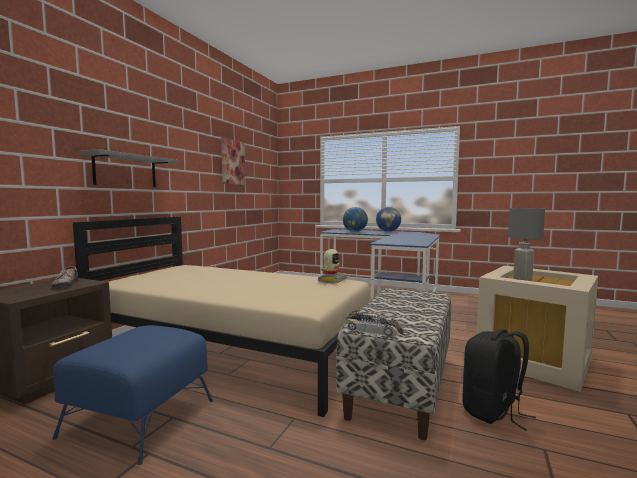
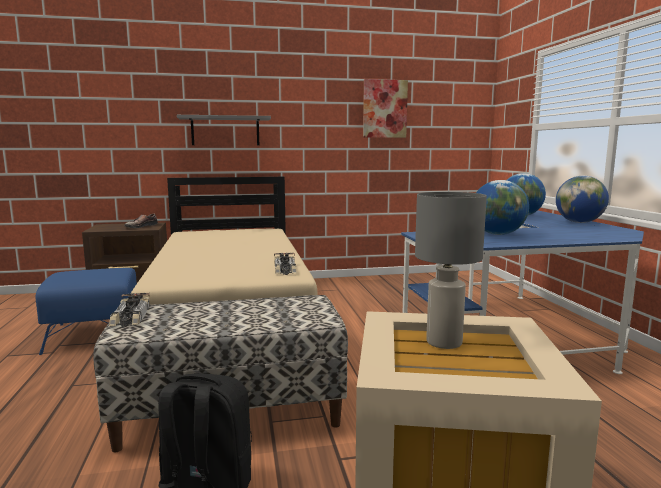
camera: 55 degrees right, 5 degrees up
(331, 280) = (285, 269): toy robot -> toy car
(401, 238) = (497, 234): none -> globe

